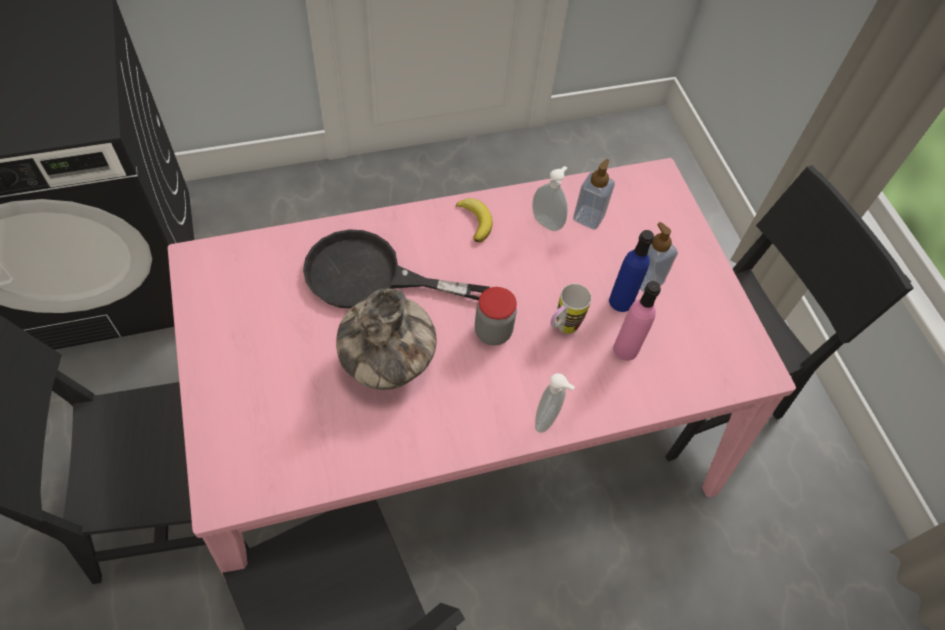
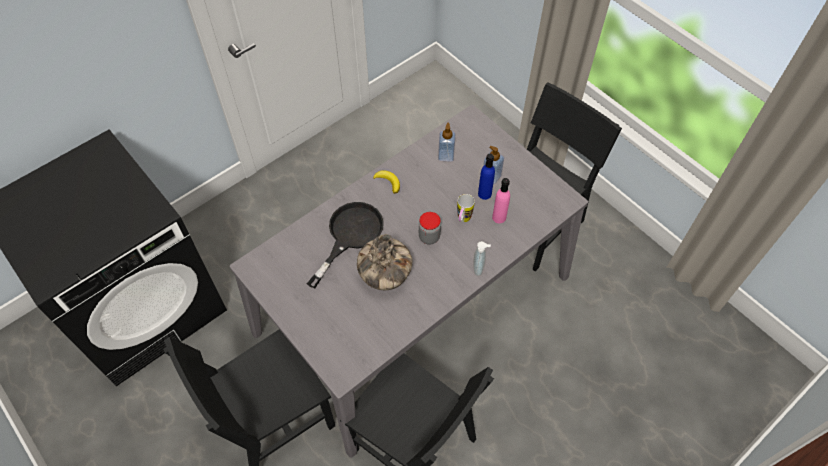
camera: 20 degrees left, 0 degrees up
(370, 276) = (350, 235): black frying pan -> black frying pan turned 135 degrees clockwise
(460, 428) = (414, 304): pink dining table -> grey dining table
(547, 222) = (426, 167): soap dispenser -> none

